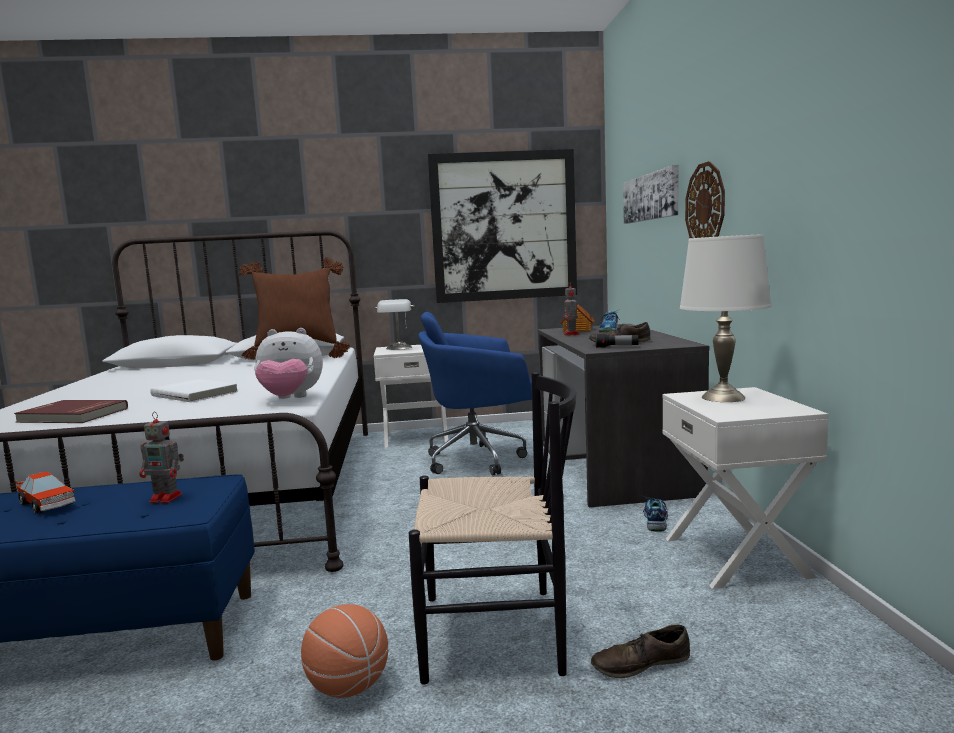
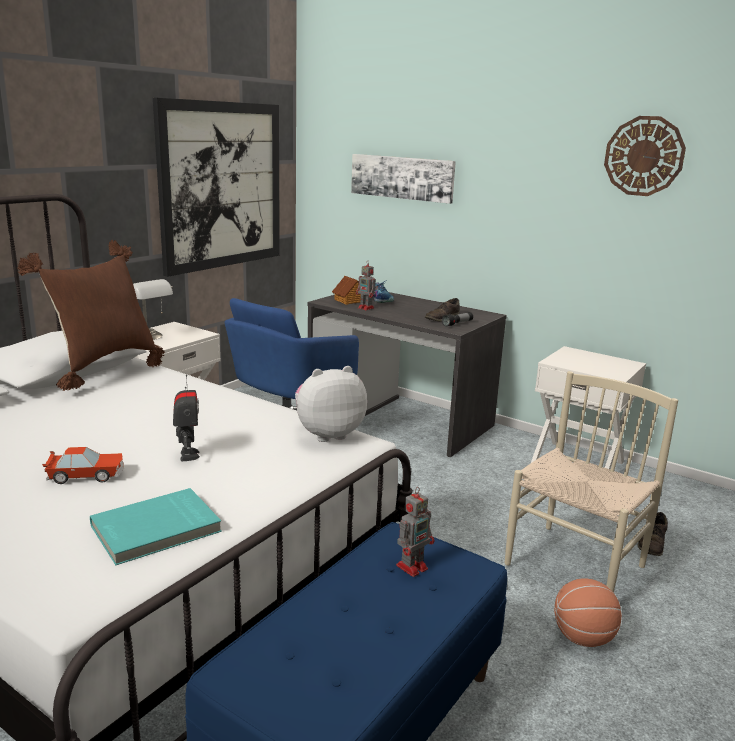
camera: 50 degrees left, 10 degrees up
(47, 504) = (329, 626): toy car -> toy car (86, 475)
(72, 415) = (157, 530): red book -> turquoise book
(196, 393) = (188, 455): white book -> toy robot
(290, 399) = (328, 434): plush toy -> plush toy turned 150 degrees counterclockwise
(499, 634) = (577, 563): black chair -> beige chair
(654, 520) = (501, 453): shoe -> none
(705, 206) = (498, 205): wall clock -> wall clock (644, 156)
(722, 397) = (575, 359): white table lamp -> none

